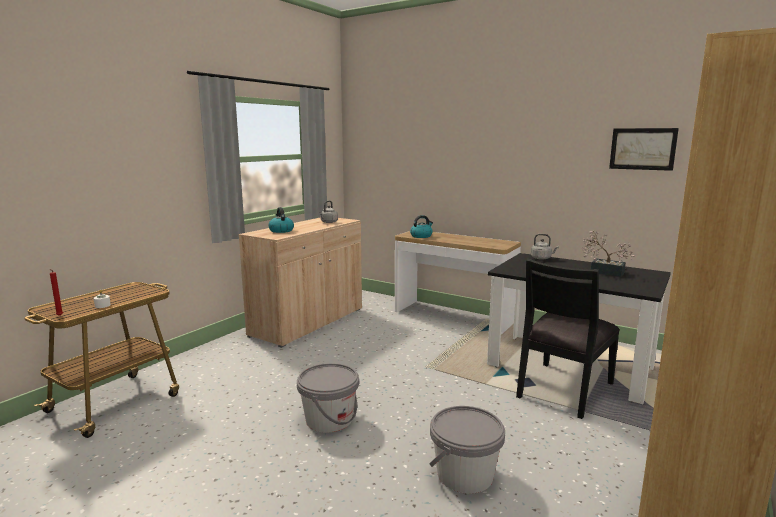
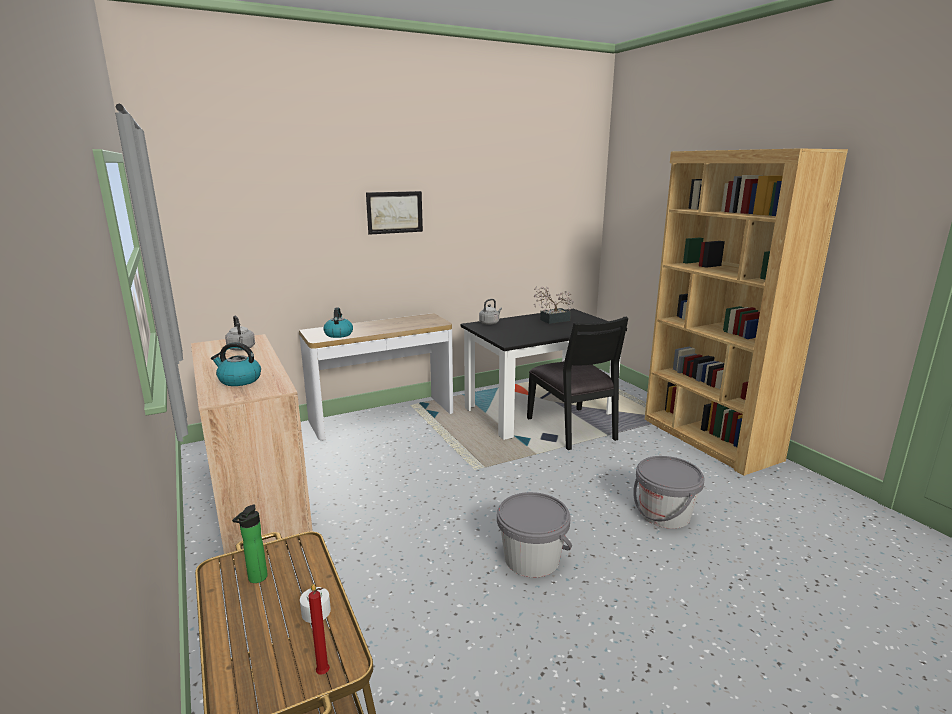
camera: 60 degrees left, 5 degrees up
(126, 292) = (256, 579): none -> bottle
(642, 149) = (525, 207): picture -> picture (394, 212)

